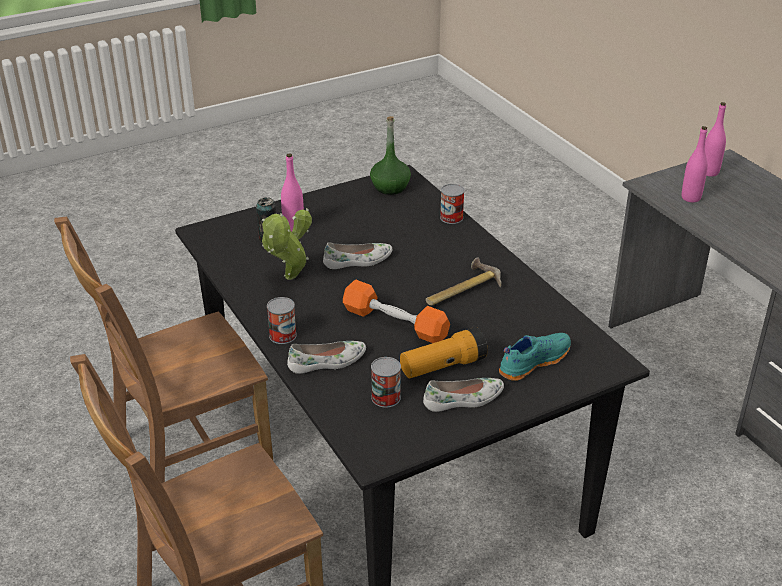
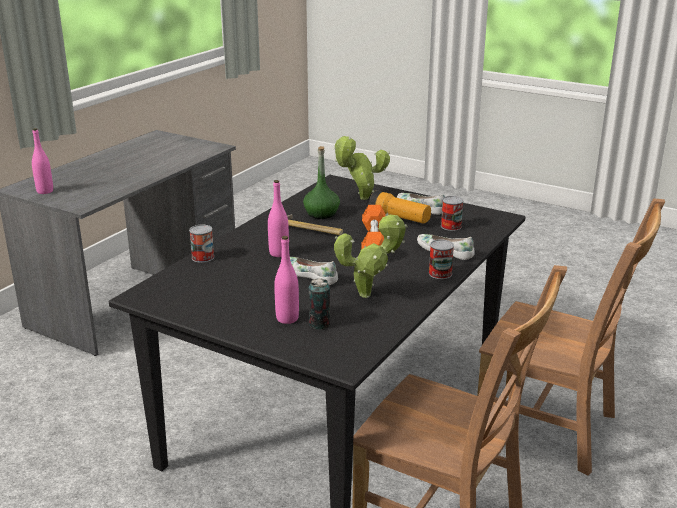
camera: 120 degrees left, 10 degrees down
(390, 187) = (167, 296): green bottle -> green bottle (321, 214)
(533, 362) = (361, 198): turquoise shoe -> potted plant
(691, 198) = (95, 191): pink bottle -> pink bottle (279, 253)

